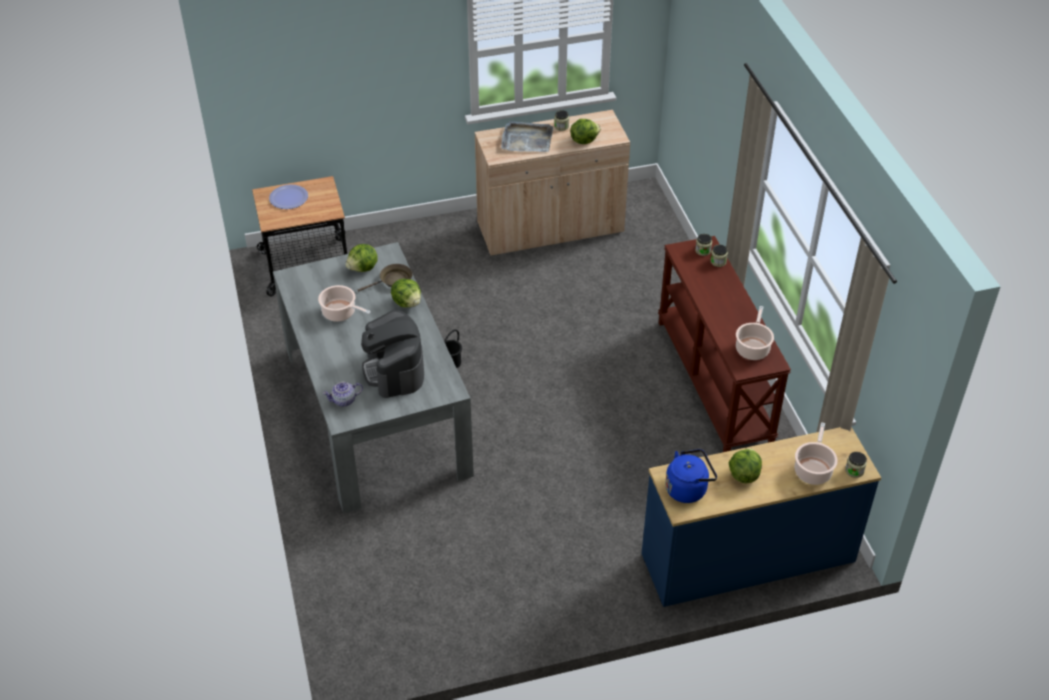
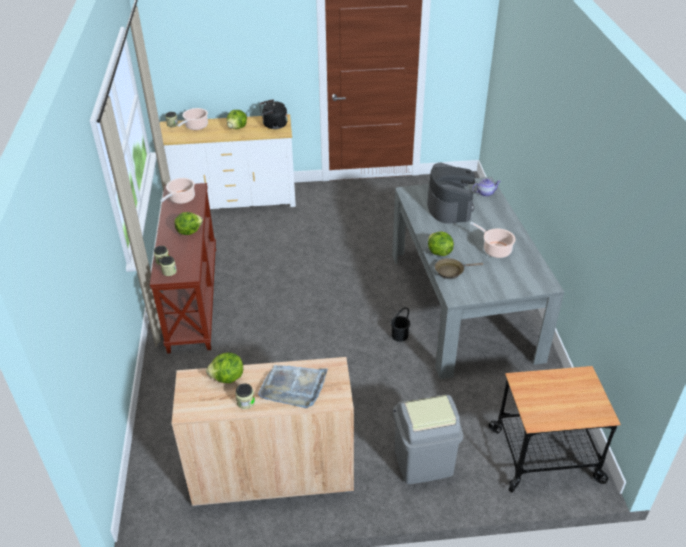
camera: 170 degrees left, 5 degrees down
(289, 198) = (572, 405): plate -> none
(363, 268) = (479, 285): lettuce -> lettuce (189, 231)
(418, 249) = (423, 462): none -> grey trash can
(688, 488) = (273, 125): blue kettle -> black kettle
(748, 559) = (233, 199): blue dresser -> white dresser

